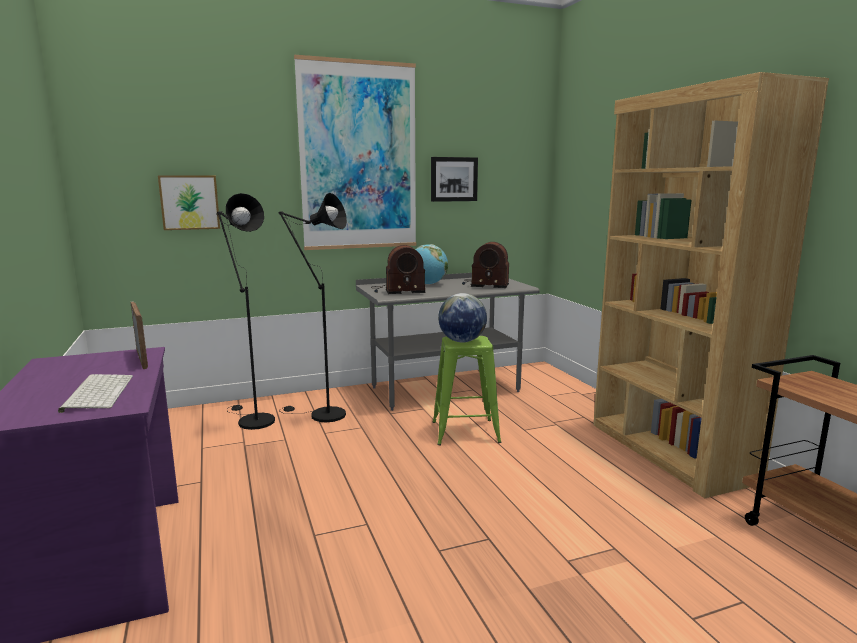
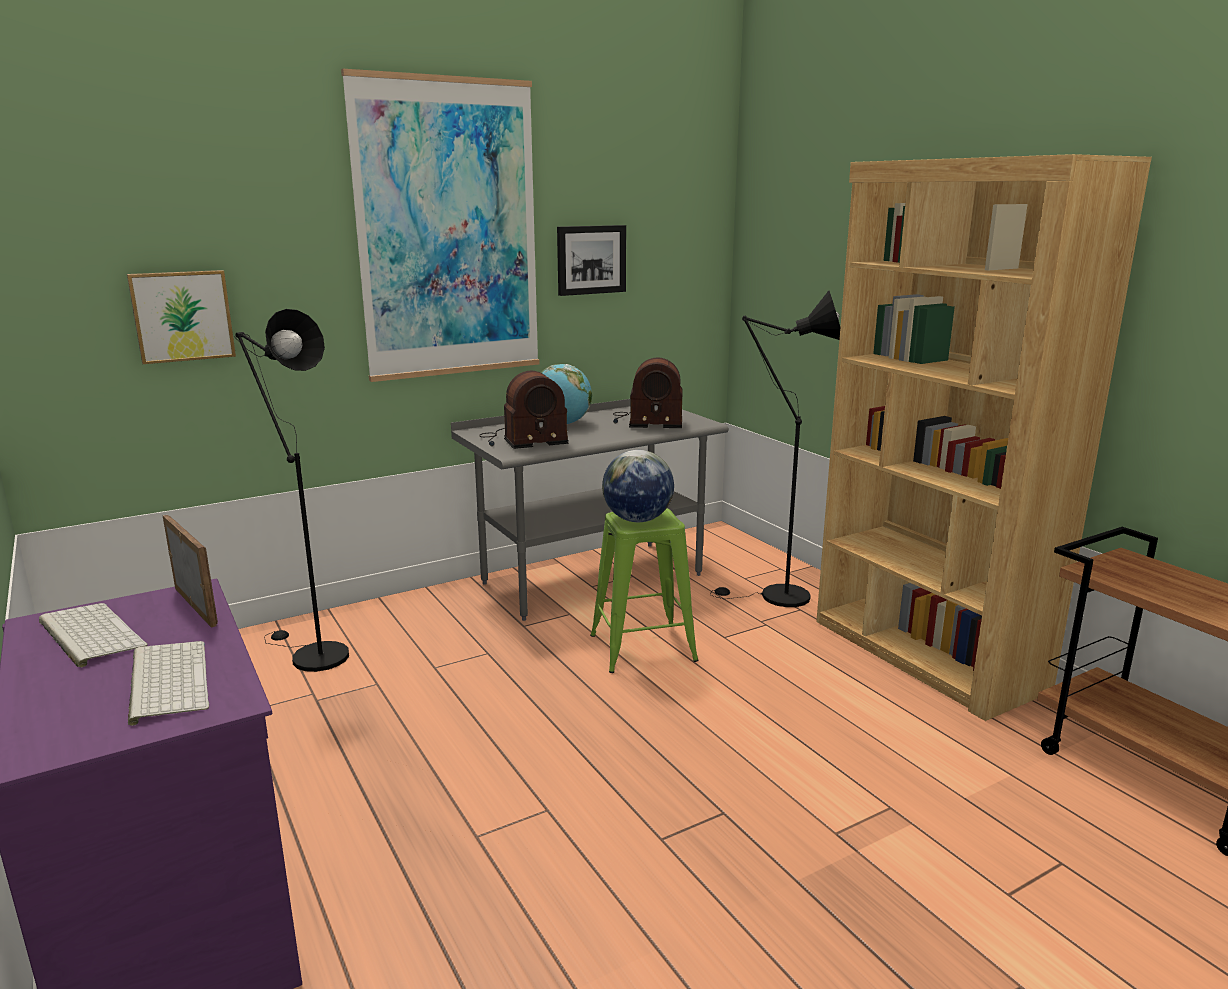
camera: 10 degrees left, 5 degrees up
(71, 368) = (89, 634): none -> keyboard
(321, 415) = (419, 637): black floor lamp -> black floor lamp (776, 597)

